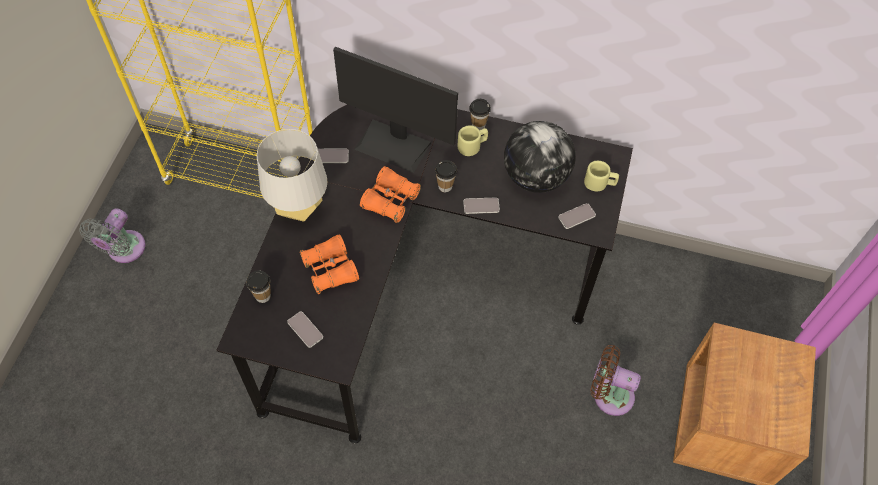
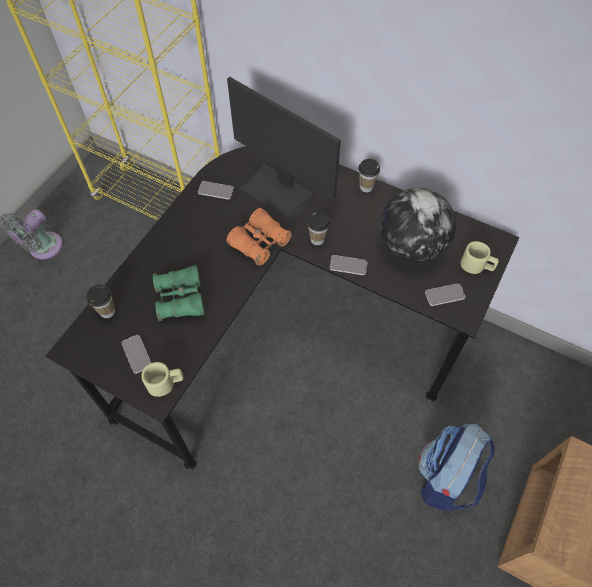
camera: 15 degrees right, 0 degrees up
(299, 209) = (169, 234): grey table lamp -> none
(330, 269) = (180, 298): orange binoculars -> green binoculars
(472, 145) = (355, 205): beige mug -> beige mug (166, 383)
(609, 394) = (446, 478): brown fan -> backpack

